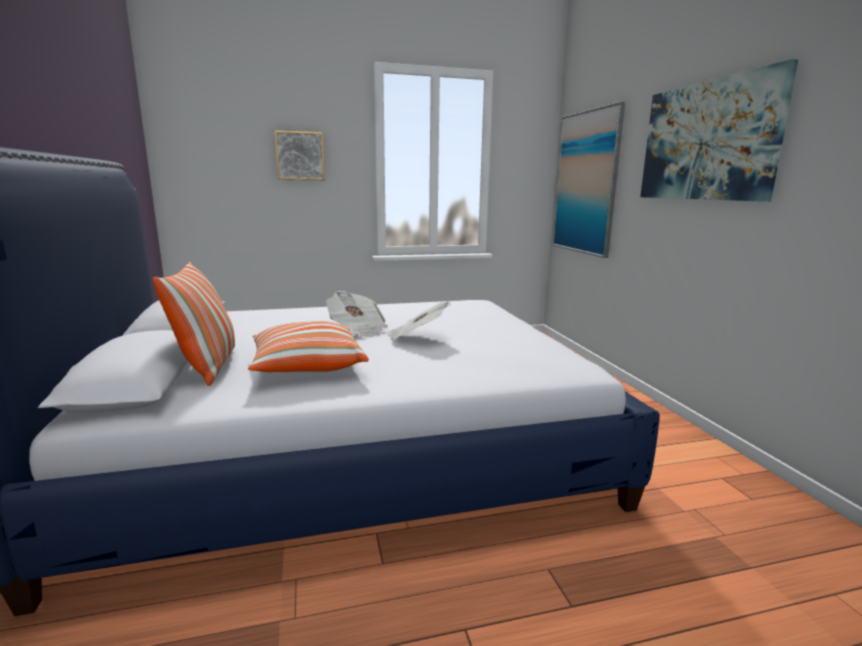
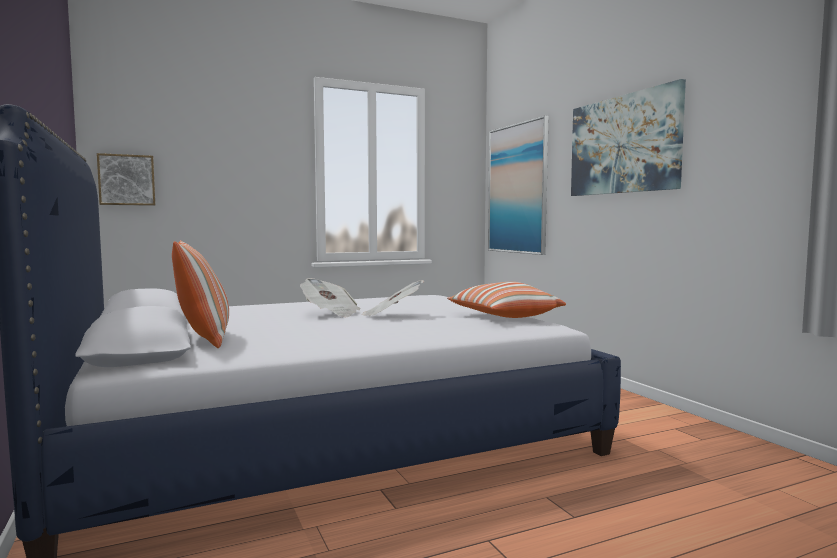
camera: 10 degrees left, 10 degrees down
(300, 156) = (240, 162): picture -> picture (127, 180)
(307, 366) = (302, 334): pillow -> pillow (504, 317)

